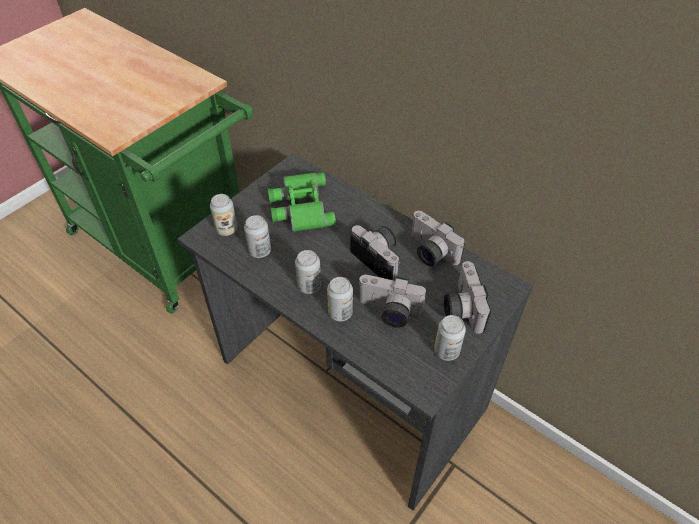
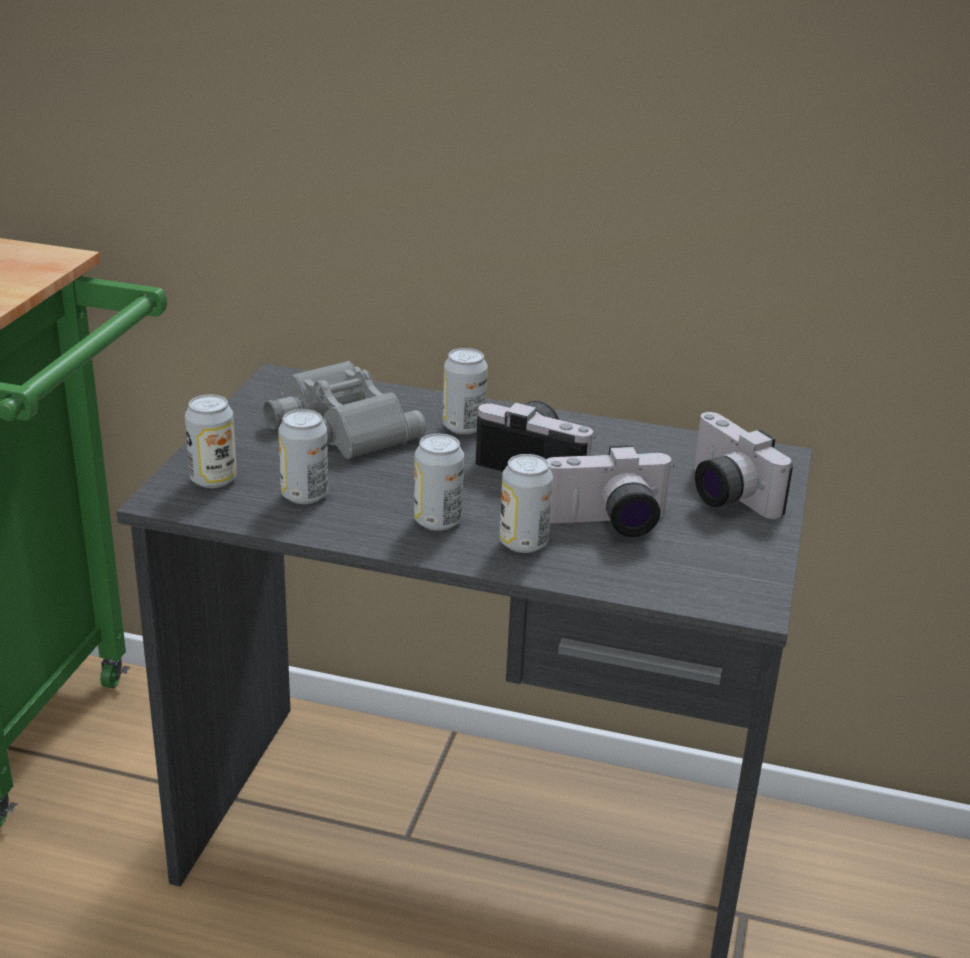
camera: 25 degrees left, 20 degrees down
(299, 207) = (335, 426): green binoculars -> grey binoculars
(429, 252) = (615, 441): camera -> none
(446, 351) = (744, 549): can -> can (463, 427)

